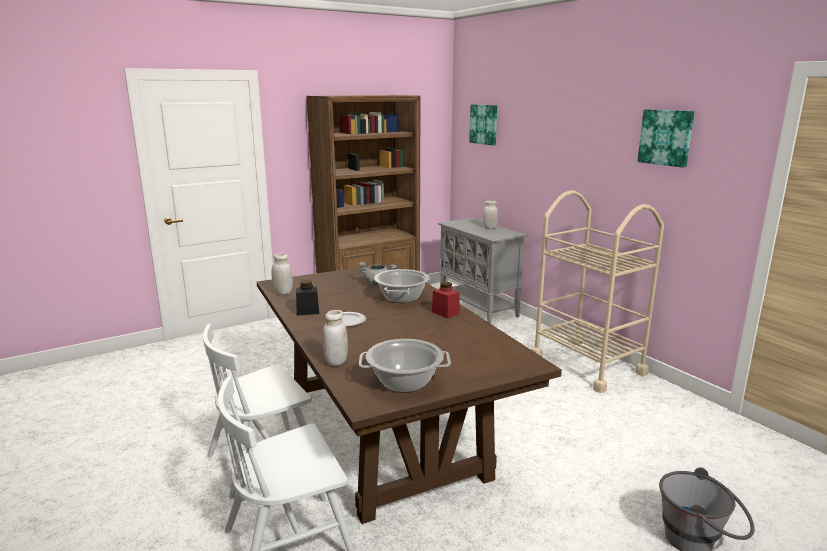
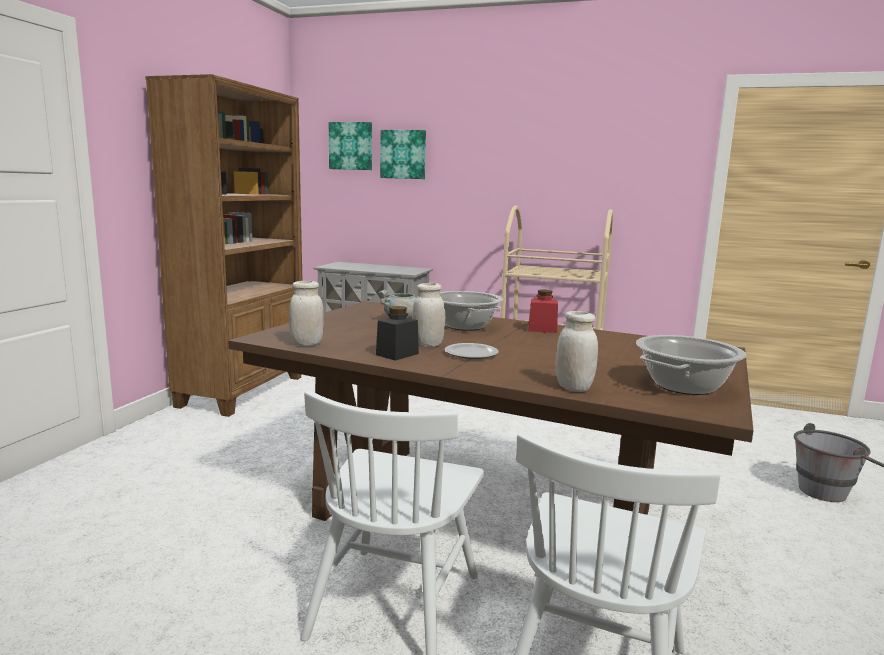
camera: 40 degrees left, 5 degrees down
(489, 227) = (382, 266): white jar -> white jar (428, 345)
(666, 137) = (603, 147): picture -> picture (403, 154)

